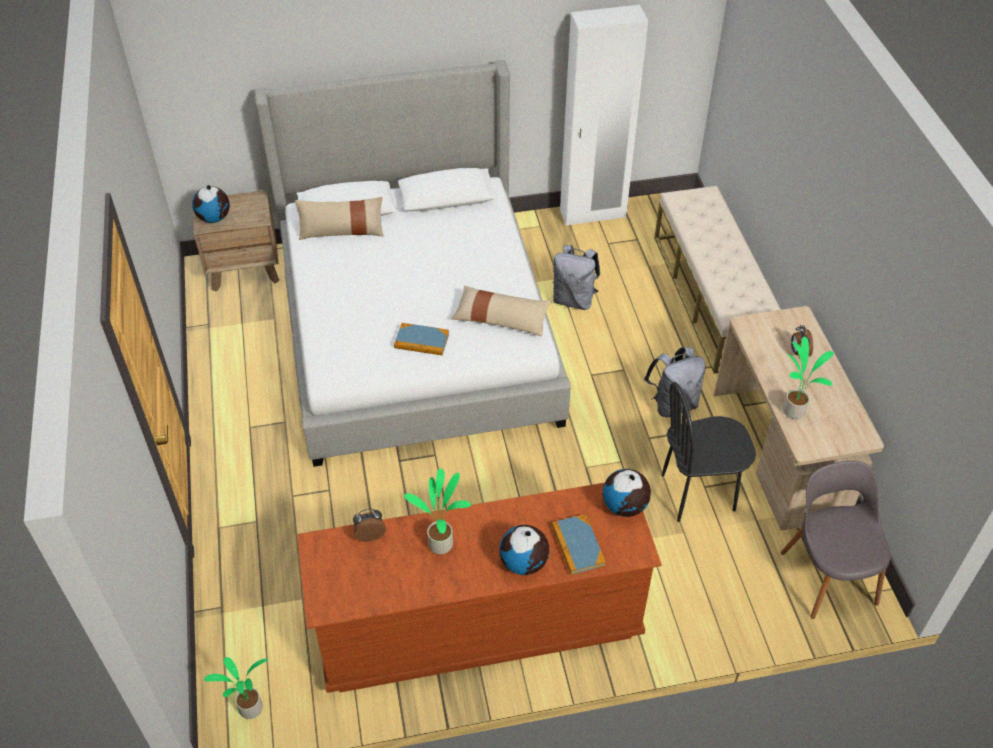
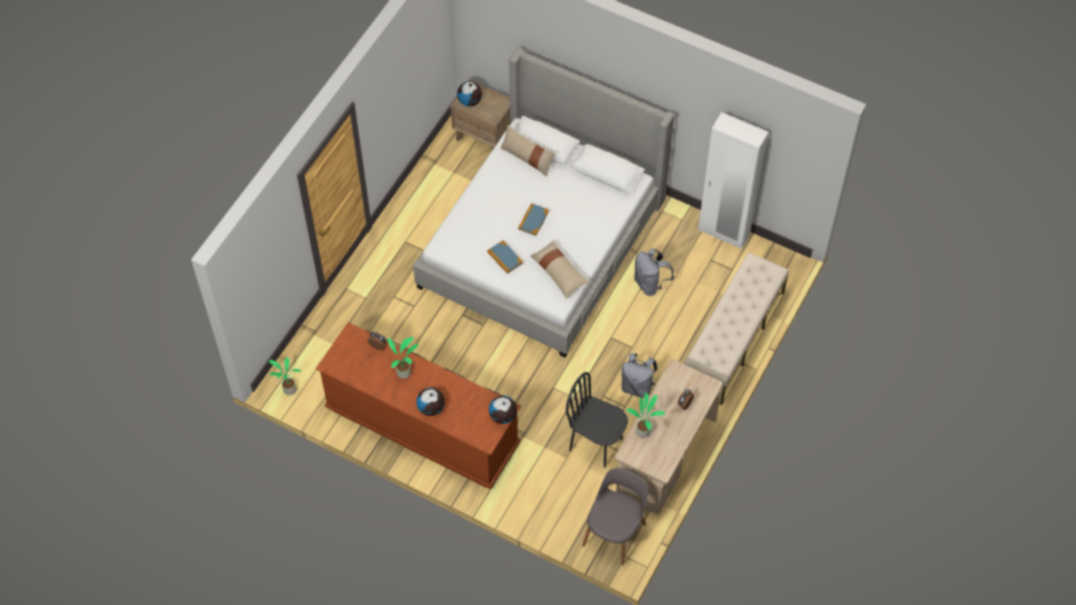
camera: 40 degrees right, 10 degrees up
(577, 546) = (462, 418): book -> book (533, 220)

